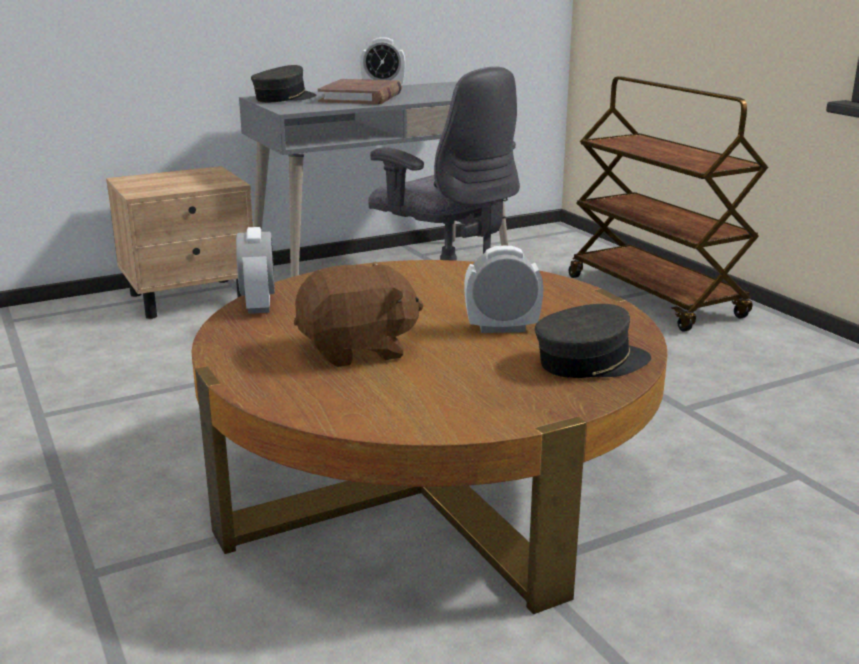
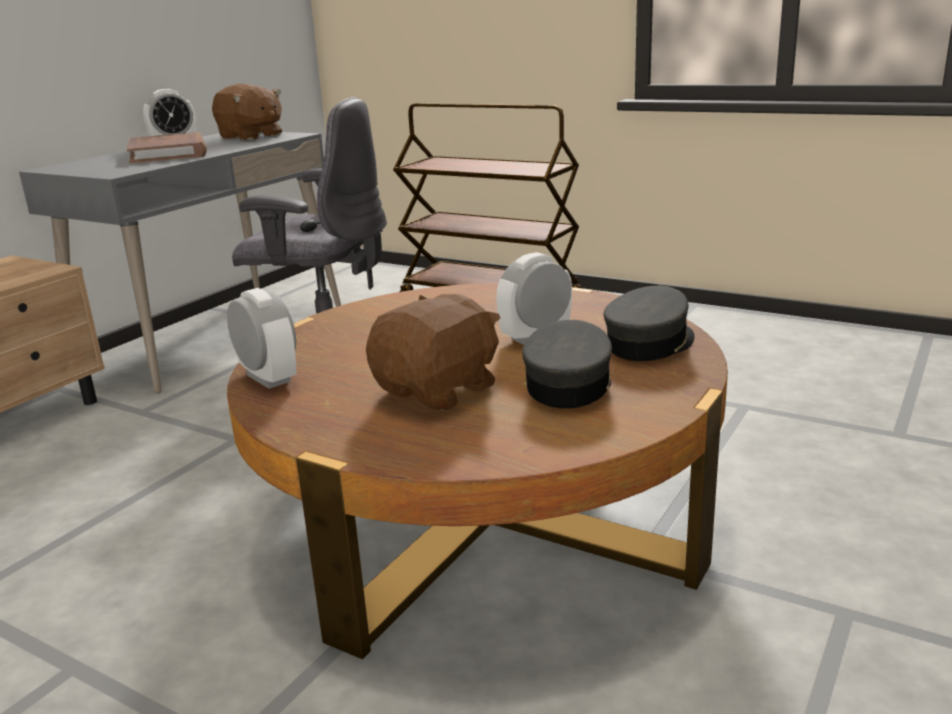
camera: 30 degrees left, 0 degrees up
(284, 98) = (81, 165): grey cap -> grey cap (568, 385)
(452, 90) = (251, 137): none -> brown plush toy

